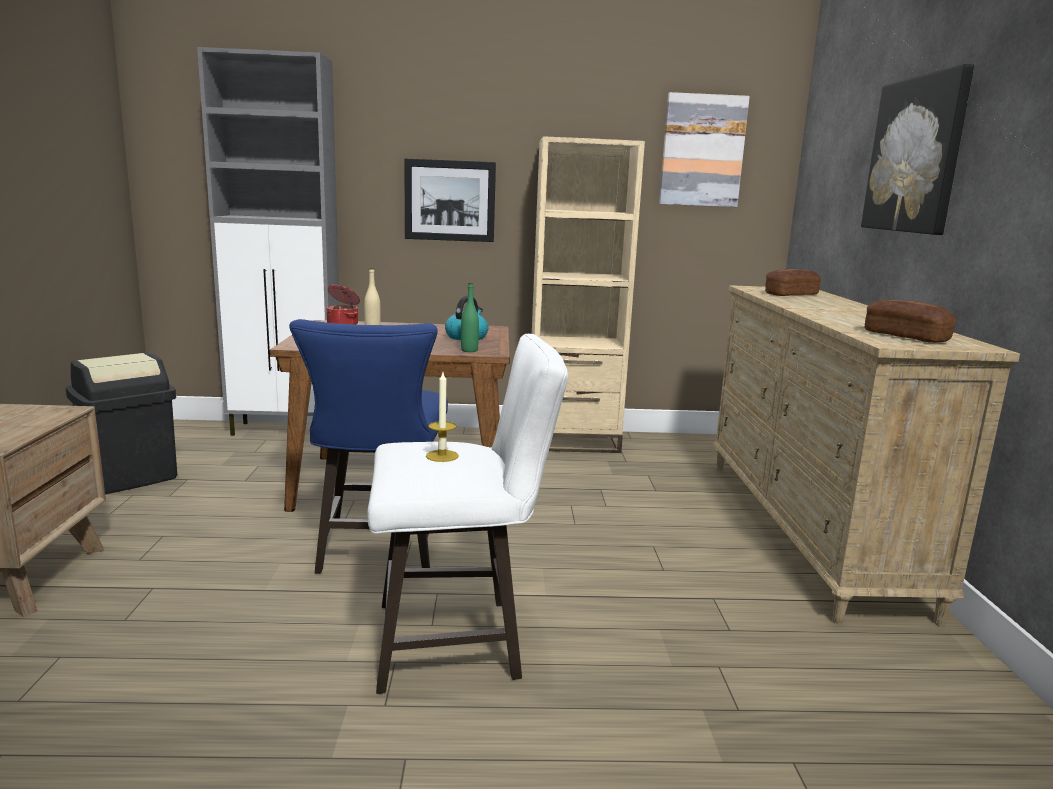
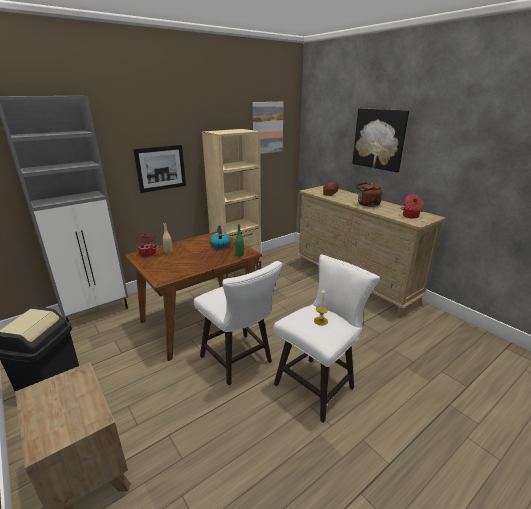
camera: 35 degrees left, 10 degrees up
(379, 553) = (239, 361): blue stool -> white stool
(835, 313) = (367, 204): none -> brown kettle
(905, 336) = (410, 216): bread -> cooking pot

